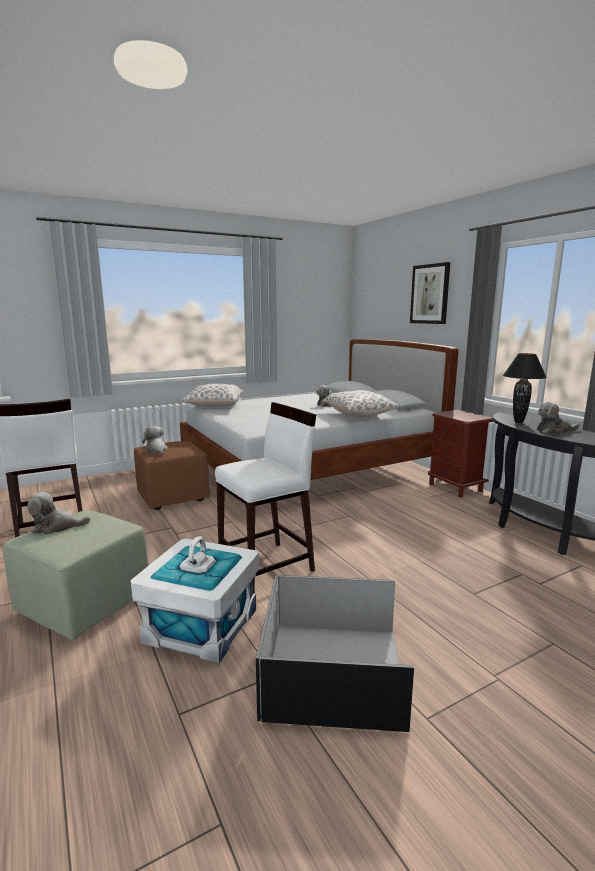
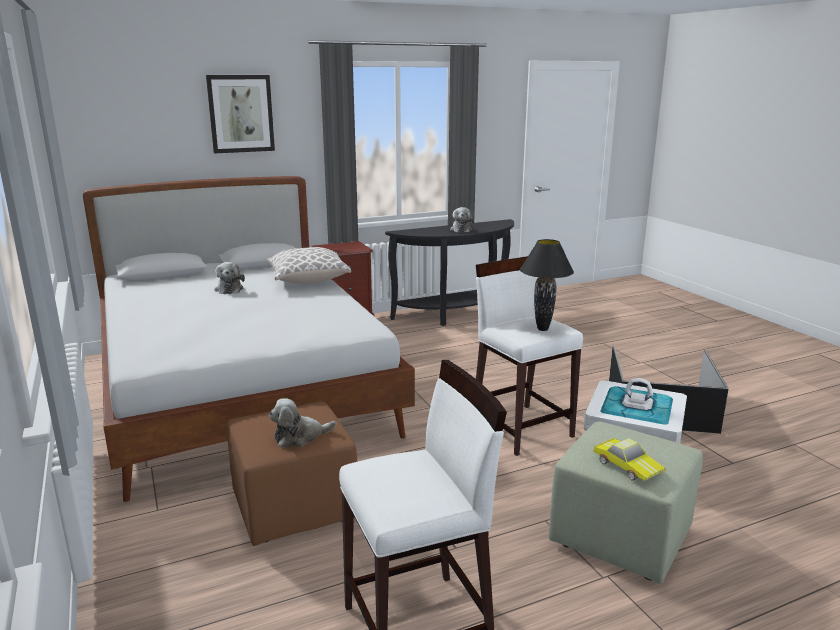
camera: 85 degrees left, 5 degrees up
(56, 527) = (628, 465): plush toy -> toy car
(215, 406) = (172, 354): pillow -> none
(518, 422) = (429, 232): black table lamp -> black table lamp (543, 329)

